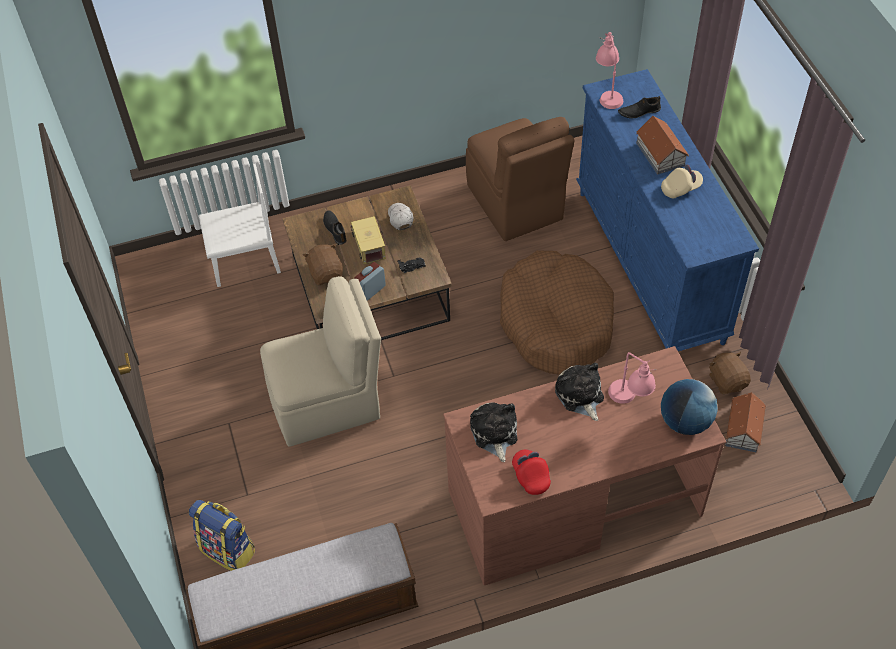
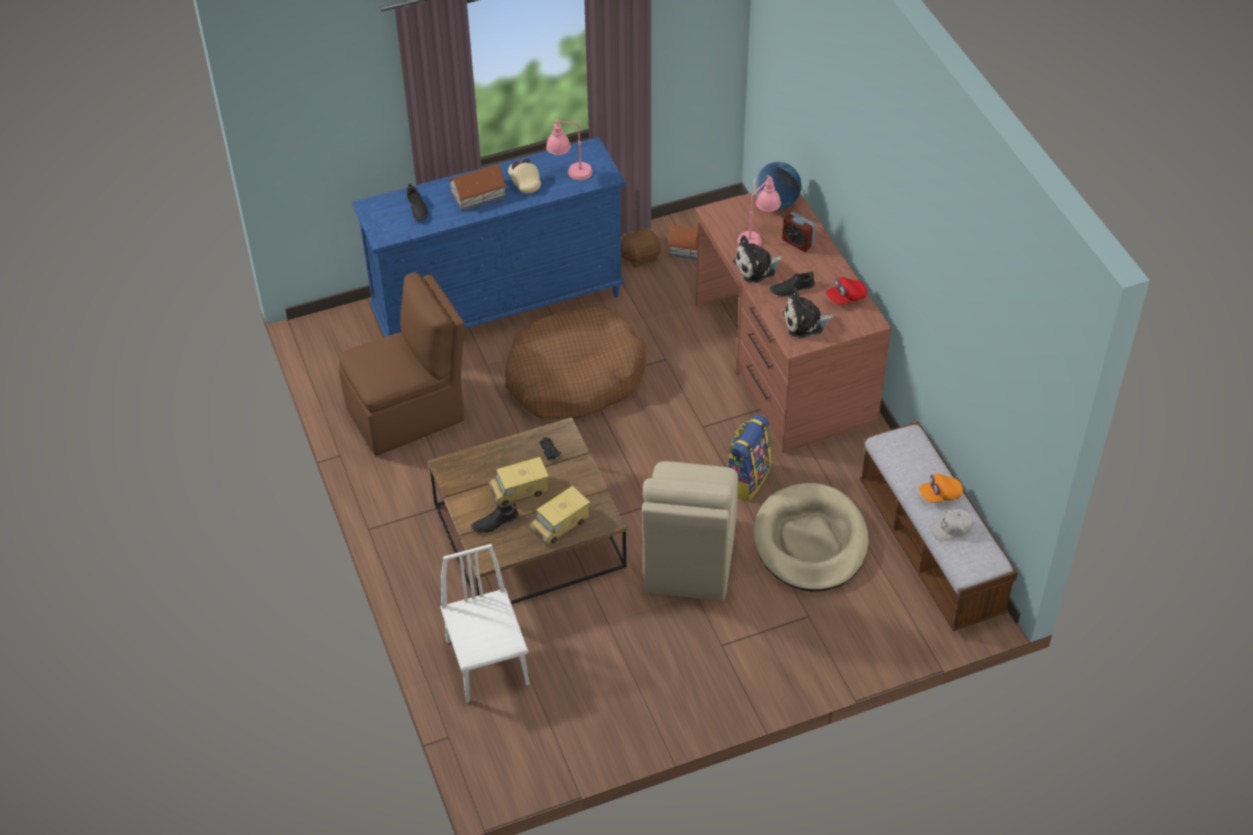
camera: 95 degrees left, 5 degrees down
(228, 550) = (874, 623): backpack -> backpack (746, 479)
(304, 581) = (940, 495): none -> orange cap
(326, 273) = (560, 524): brown plush toy -> toy truck
(328, 403) = (688, 558): beige chair -> beige chair turned 150 degrees counterclockwise
(333, 505) = (810, 541): none -> beige dog bed
(371, 290) = (584, 483): alarm clock -> alarm clock (797, 242)
(400, 218) = (479, 465): white cap -> white cap (951, 528)
(547, 425) = (791, 288): none -> black shoe
(607, 93) = (388, 231): pink table lamp -> pink table lamp (570, 174)

